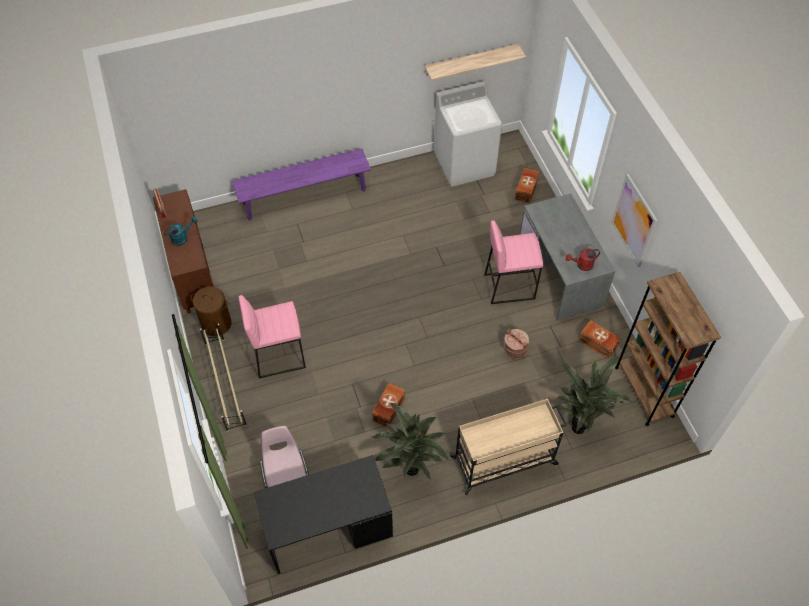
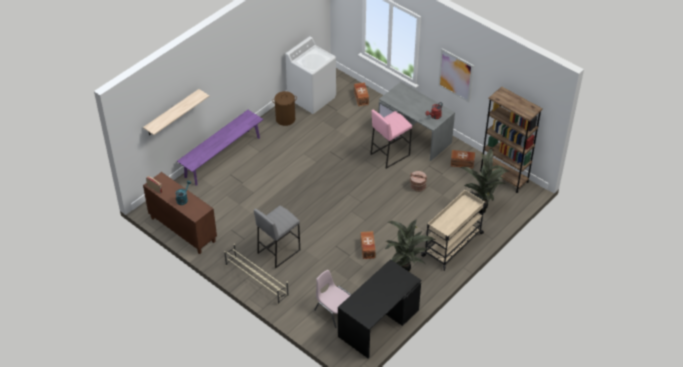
camera: 30 degrees left, 10 degrees down
(216, 323) = (223, 251): brown laundry basket -> brown laundry basket (285, 119)
(279, 356) = (278, 251): pink stool -> grey stool
(471, 62) = (300, 25): shelf -> shelf (172, 113)

